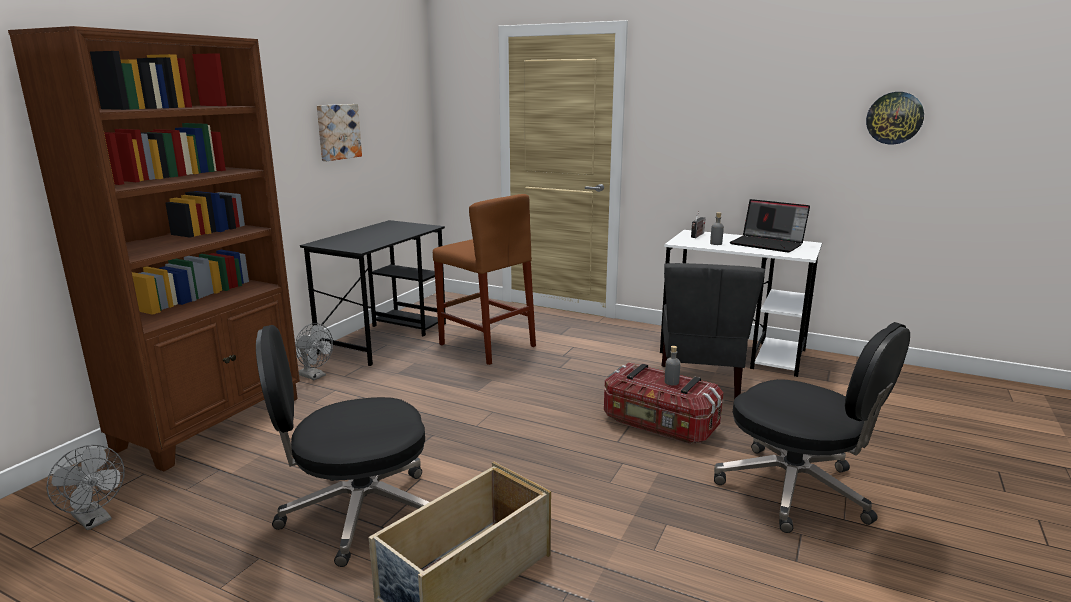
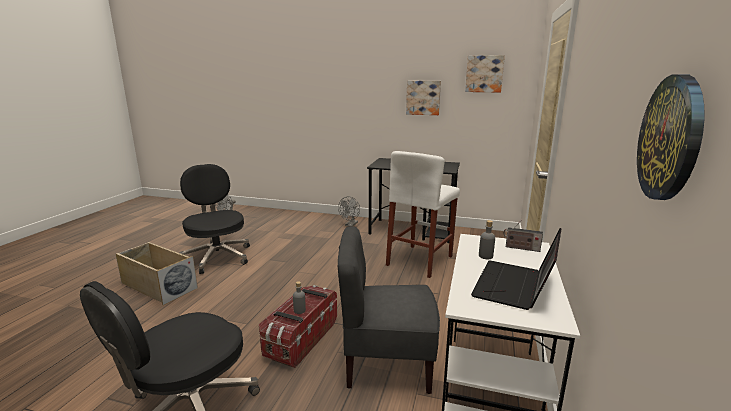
camera: 80 degrees right, 0 degrees up
(213, 422) = (298, 217): brown bookcase -> none
(392, 92) = (484, 74): none -> picture
(487, 345) = (420, 260): brown stool -> white stool

